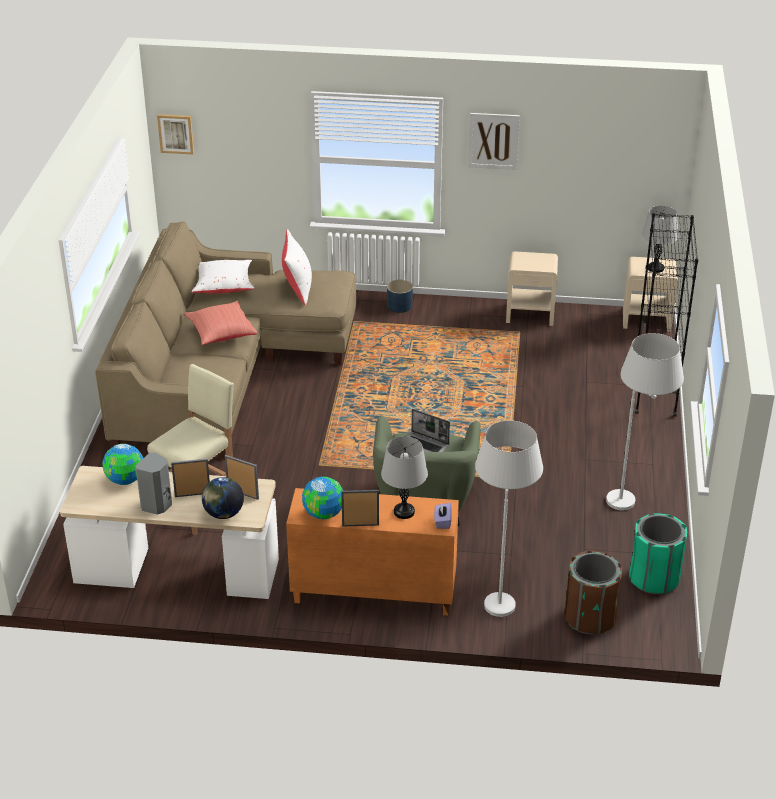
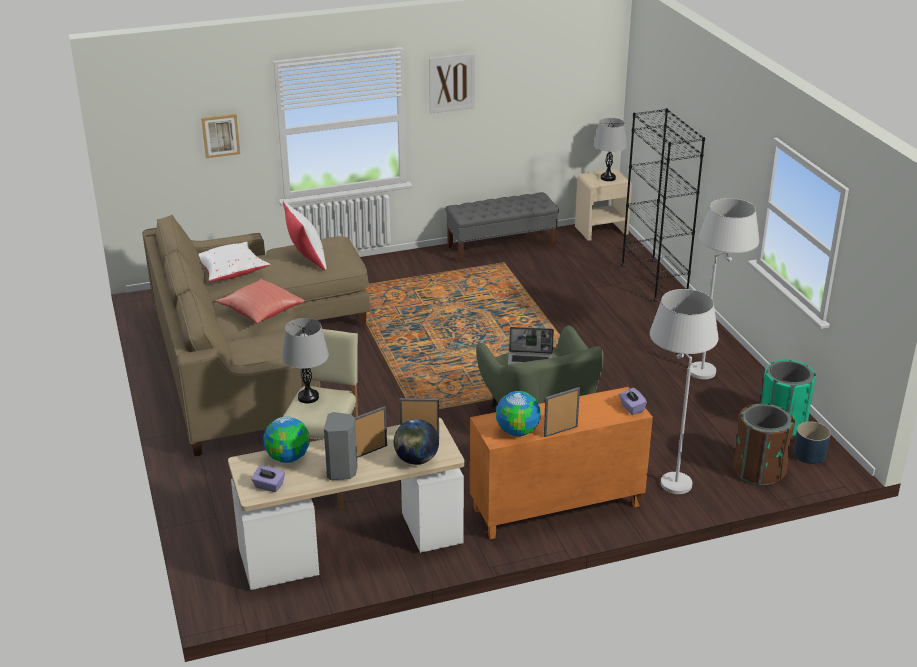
camera: 25 degrees left, 5 degrees down
(91, 501) = (268, 486): none -> purple tissue box
(176, 133) = (133, 130): picture -> picture (220, 135)
(400, 306) = (380, 266): blue planter -> blue planter (809, 454)
(404, 512) = (589, 409): grey table lamp -> grey table lamp (308, 397)
(530, 314) = (501, 247): beige nightstand -> grey bench

